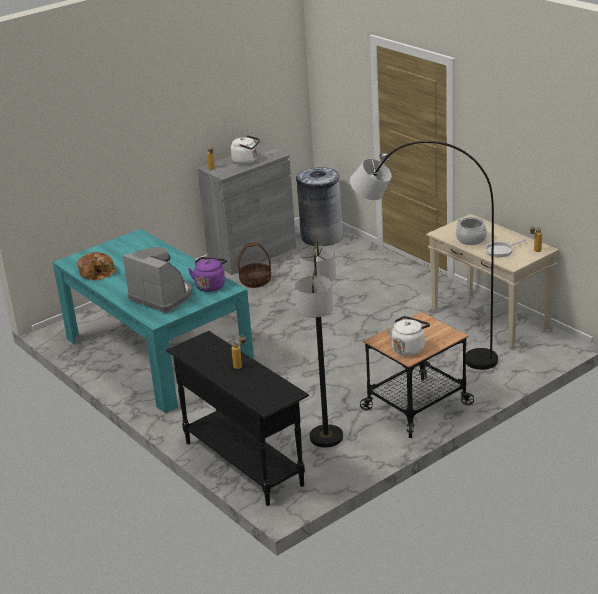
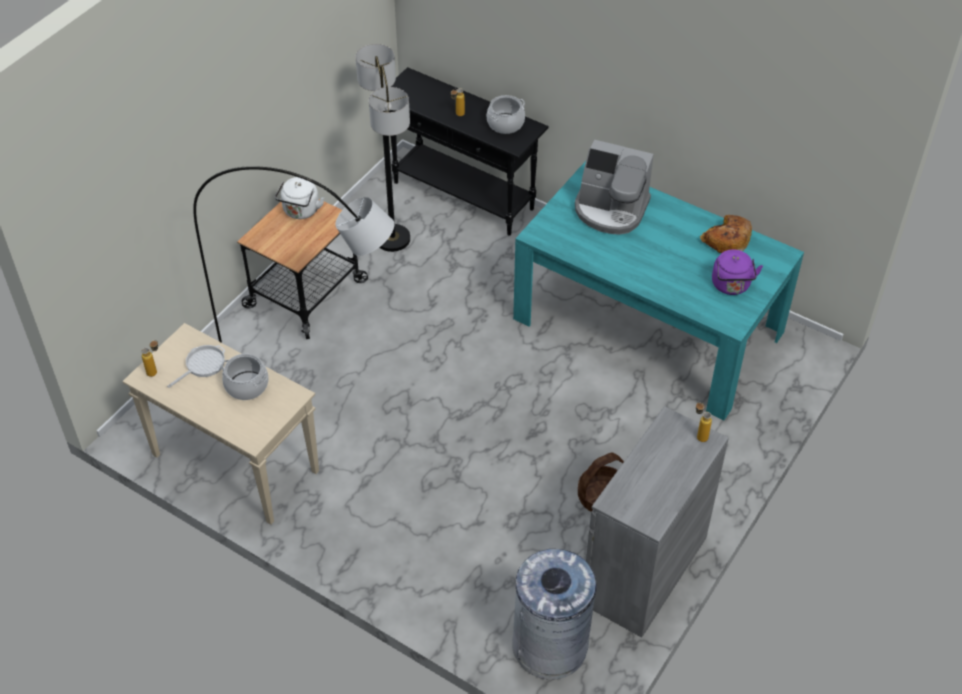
camera: 160 degrees right, 20 degrees up
(202, 354) = (505, 123): none -> cooking pot
(210, 285) = (564, 237): purple kettle -> purple kettle (731, 286)
(246, 161) = (655, 470): white kettle -> none

